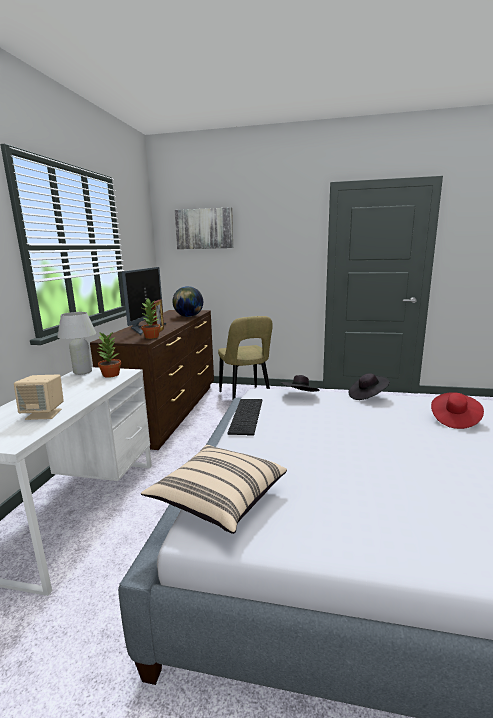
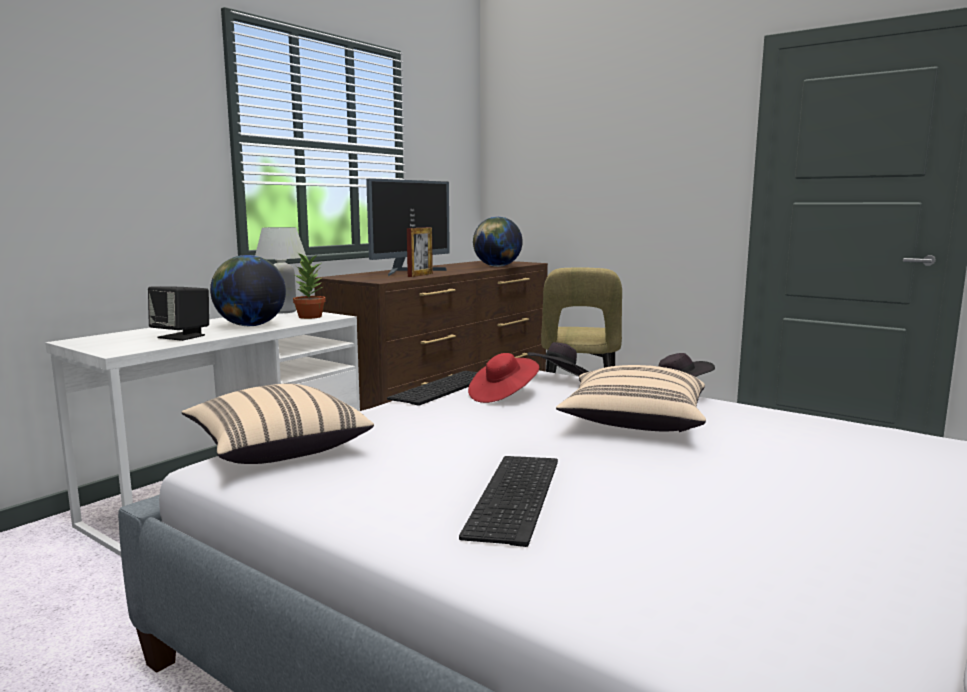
camera: 25 degrees right, 5 degrees down
(44, 414) = (182, 336): beige speaker -> black speaker
(81, 392) = (250, 325): none -> globe
(152, 337) = (398, 278): potted plant -> none
(204, 229) = (551, 129): picture -> none
(379, 423) = (633, 423): none -> beige pillow
(408, 500) = (518, 497): none -> keyboard
(454, 419) = (783, 440): red hat -> red hat (503, 396)

